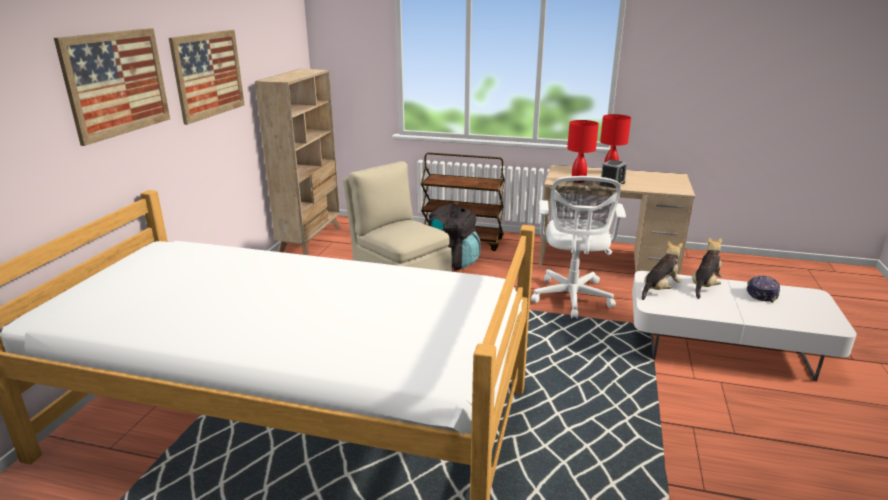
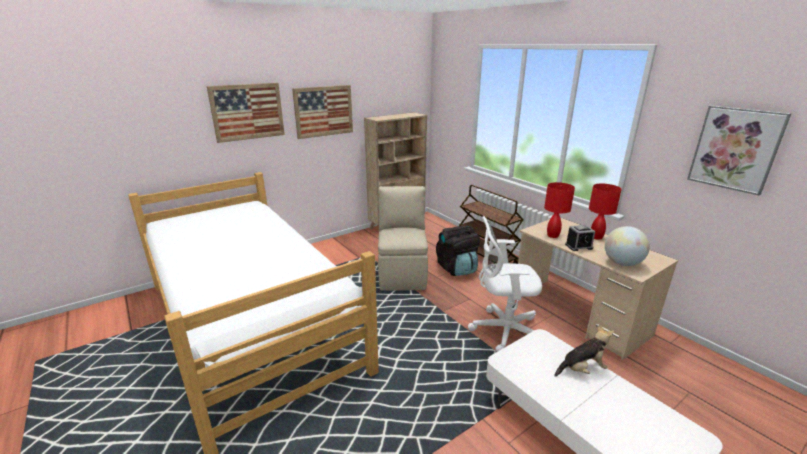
camera: 40 degrees right, 0 degrees up
(571, 299) = (503, 330): white office chair -> white office chair turned 45 degrees clockwise
(659, 289) = (533, 352): plush toy -> none
(661, 187) = (622, 263): none -> globe
(712, 60) = (735, 149): none -> picture
(761, 293) = (632, 405): cap -> none

